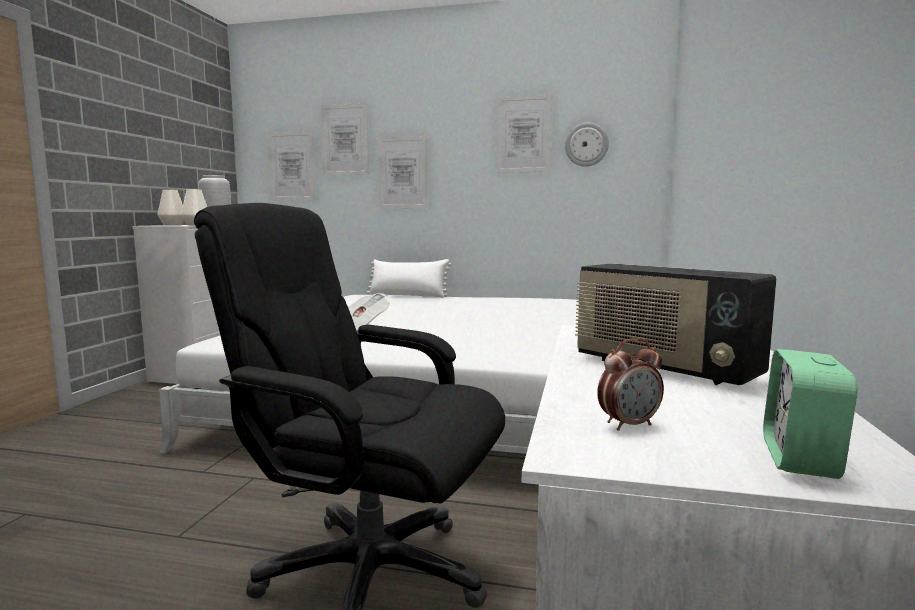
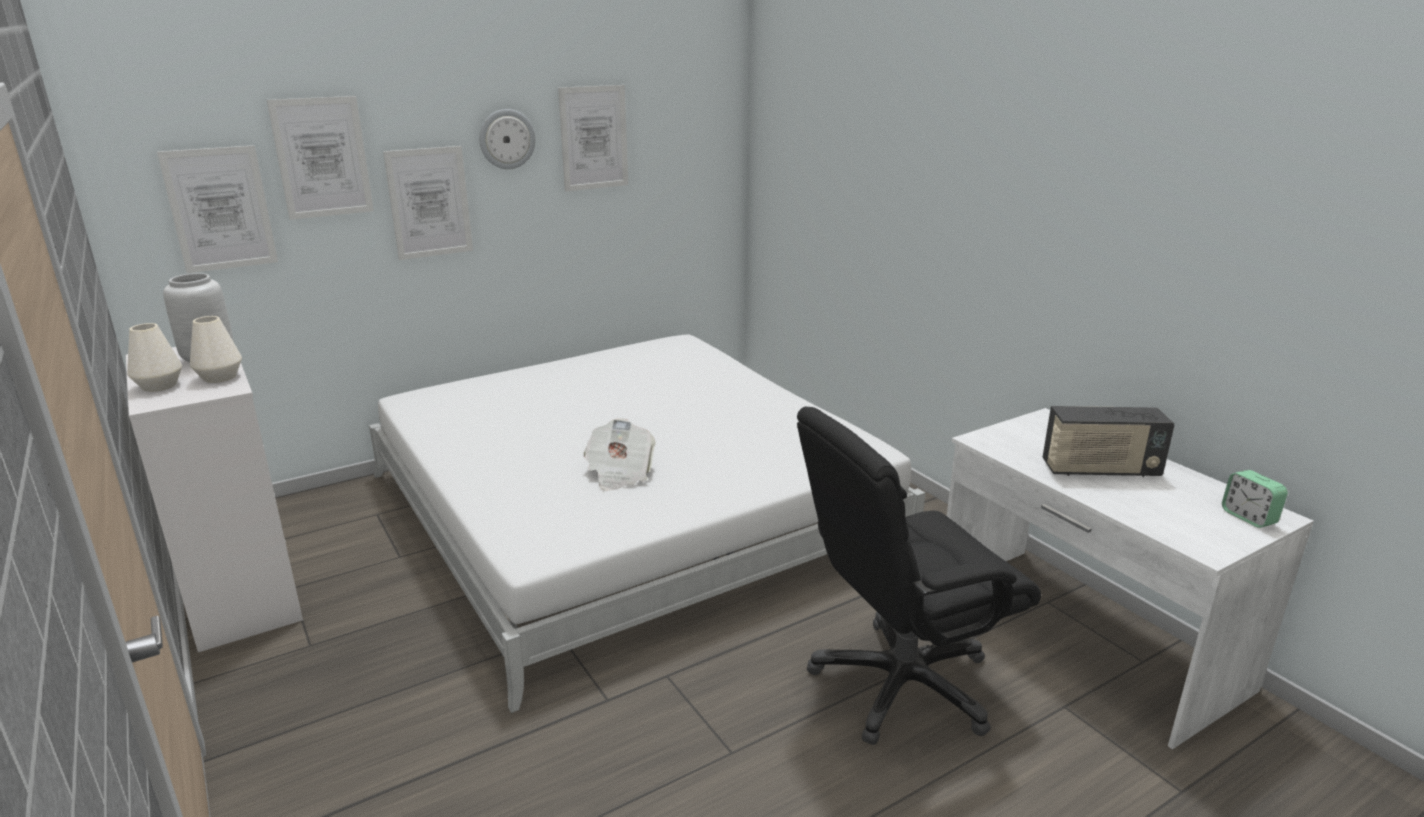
camera: 45 degrees left, 15 degrees up
(408, 295) = (476, 380): white pillow -> none
(586, 144) = (665, 148): wall clock -> wall clock (507, 139)
(629, 425) = (1184, 525): alarm clock -> none

